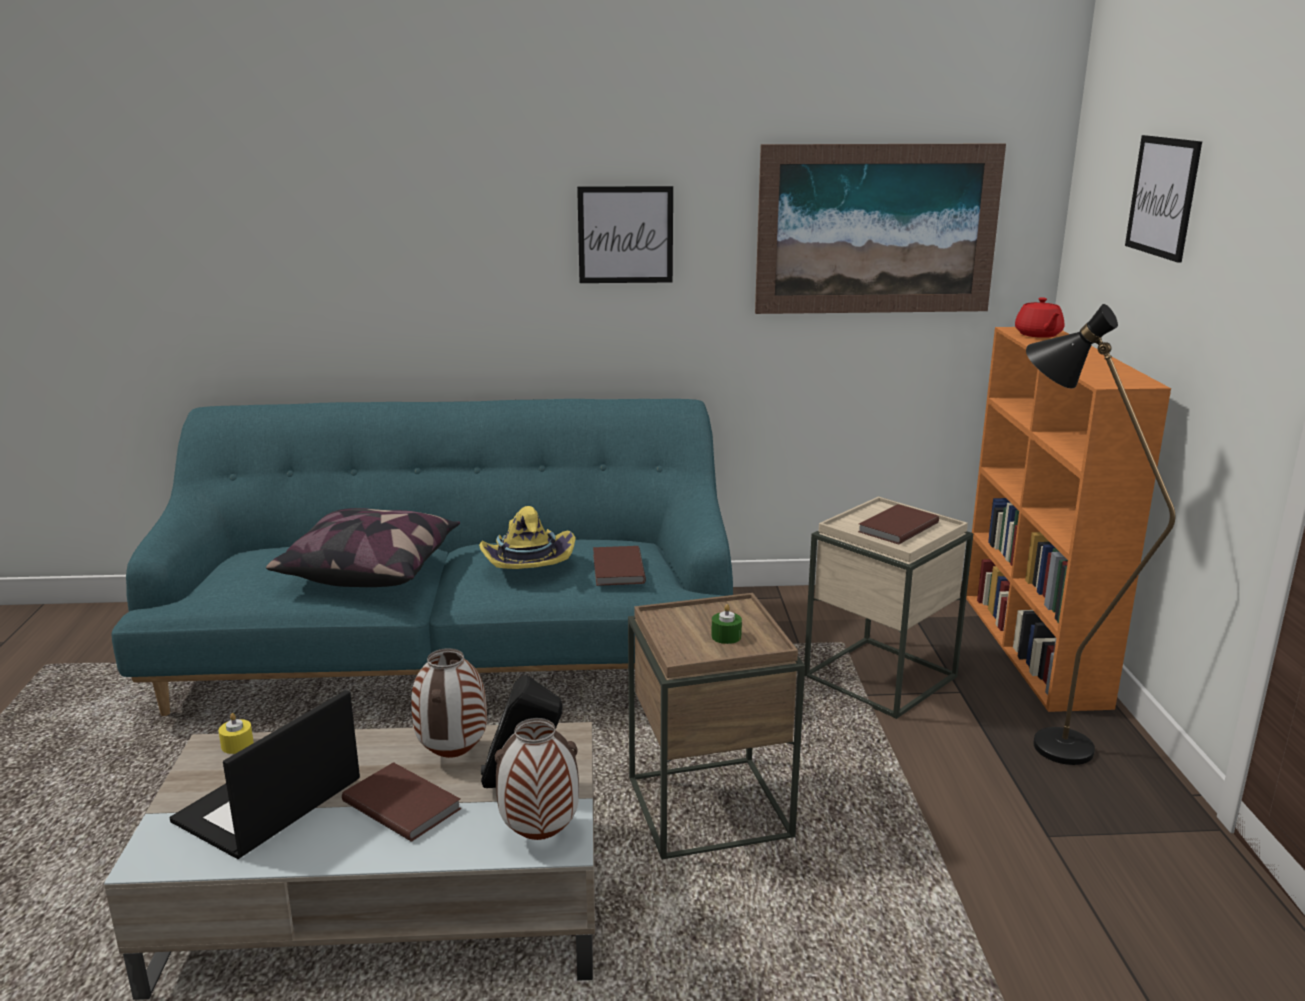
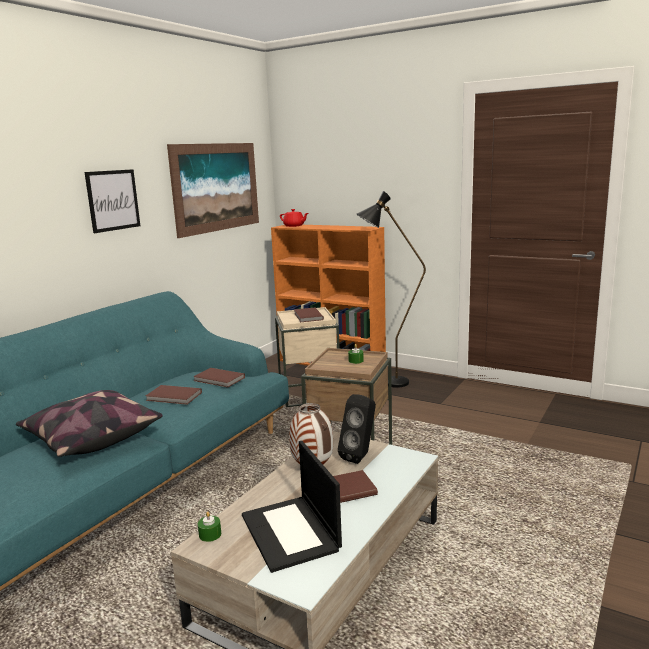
camera: 55 degrees left, 5 degrees down
(237, 745) = (210, 534): yellow candle -> green candle
(526, 565) = (174, 397): yellow hat -> brown book
(538, 837) = (406, 462): vase -> none
(1163, 197) = (348, 155): picture -> none

